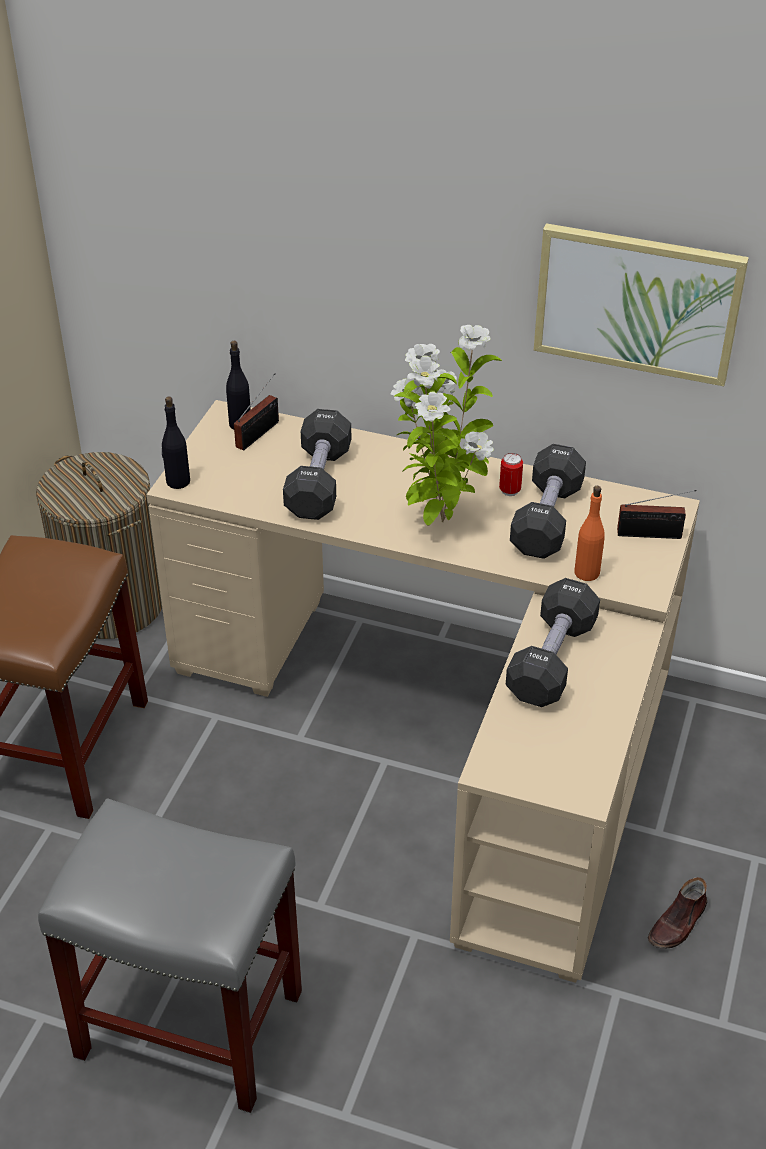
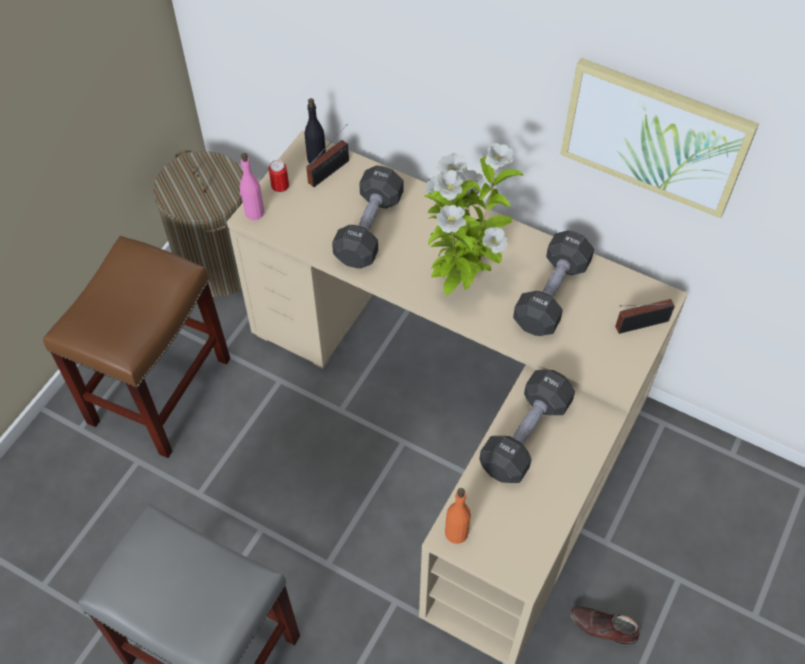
camera: 10 degrees right, 15 degrees up
(178, 481) = (254, 212): black bottle -> pink bottle
(510, 490) = (527, 260): can -> can (280, 187)
(586, 572) = (572, 355): orange bottle -> orange bottle (456, 532)
(653, 535) = (638, 324): radio -> radio turned 150 degrees clockwise
(678, 924) = (603, 627): brown shoe -> brown shoe turned 60 degrees clockwise

